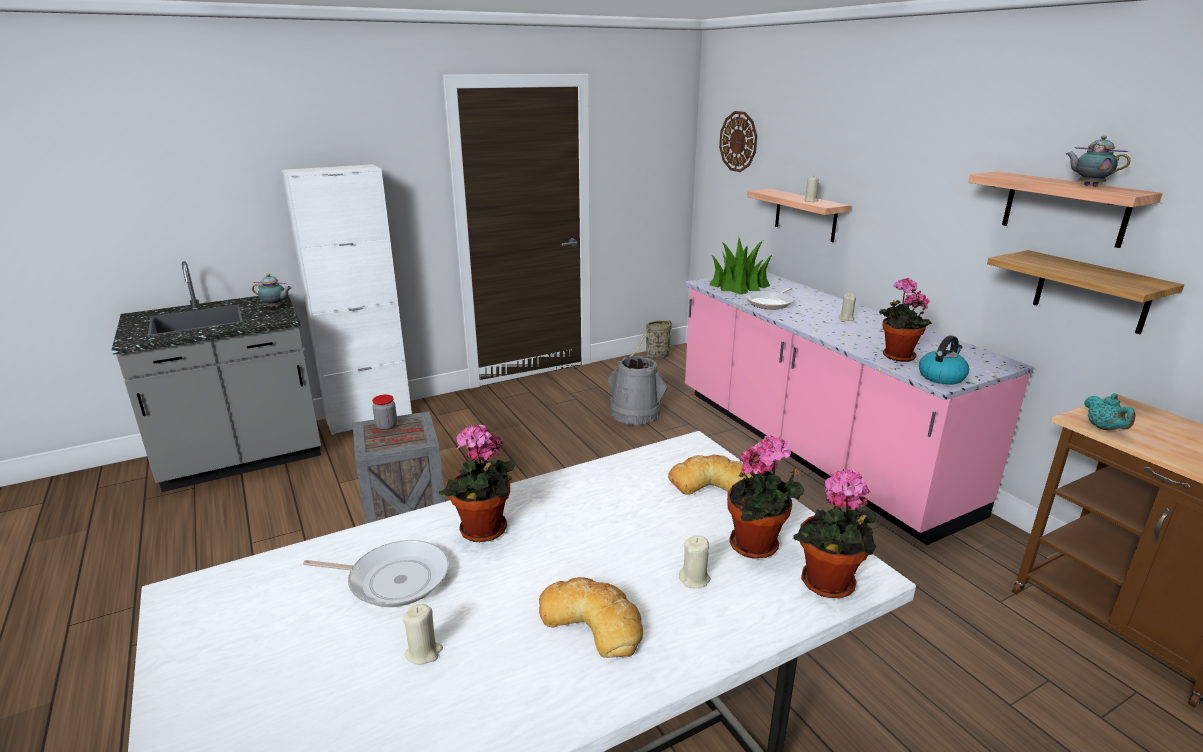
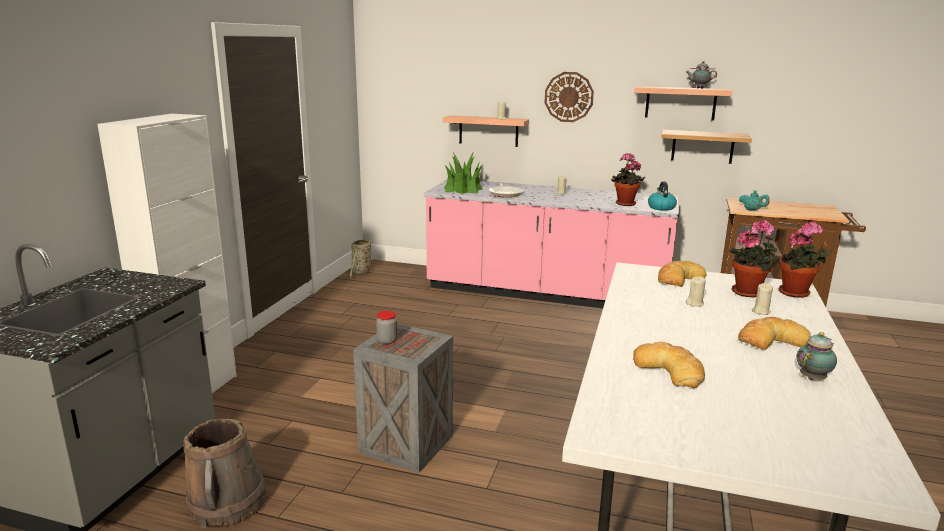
camera: 45 degrees left, 5 degrees down
(250, 514) = (227, 502): none -> brown bucket
(275, 307) = (140, 279): teapot -> teapot (813, 378)
(393, 579) = (669, 370): frying pan -> bread
(424, 652) = (754, 382): beige candle -> beige candle (695, 303)
(483, 532) = (650, 336): potted plant -> none
(635, 414) = (414, 310): grey bucket -> none
(738, 141) = (409, 82): wall clock -> wall clock (569, 97)

